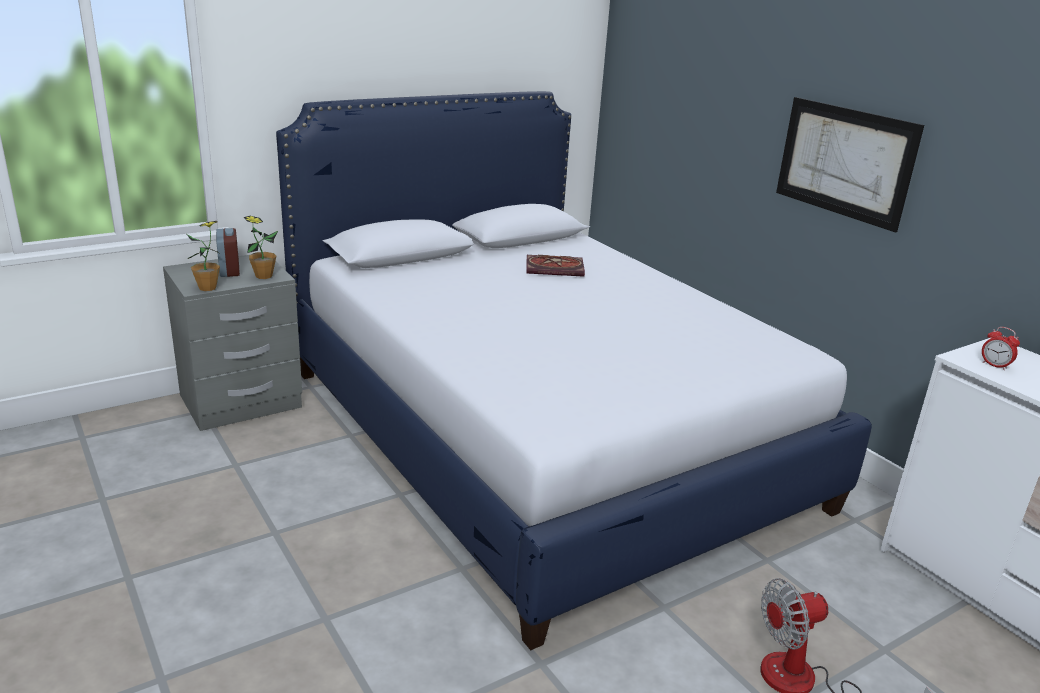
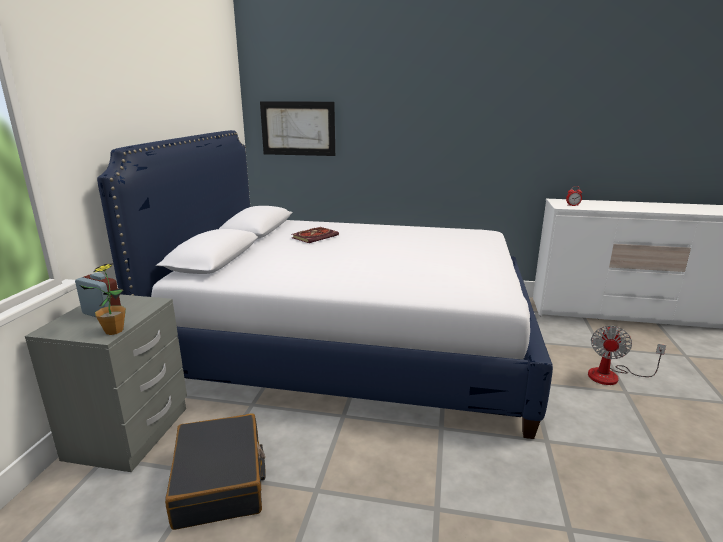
camera: 45 degrees left, 5 degrees down
(233, 477) = (220, 481): none -> black suitcase
(263, 276) = (142, 306): potted plant -> none
(844, 161) = (445, 135): picture -> picture (298, 128)

